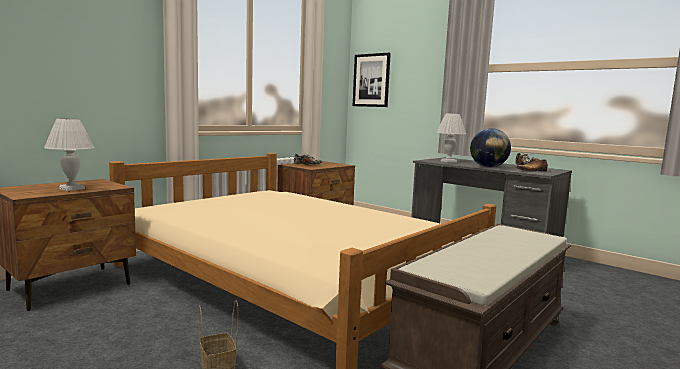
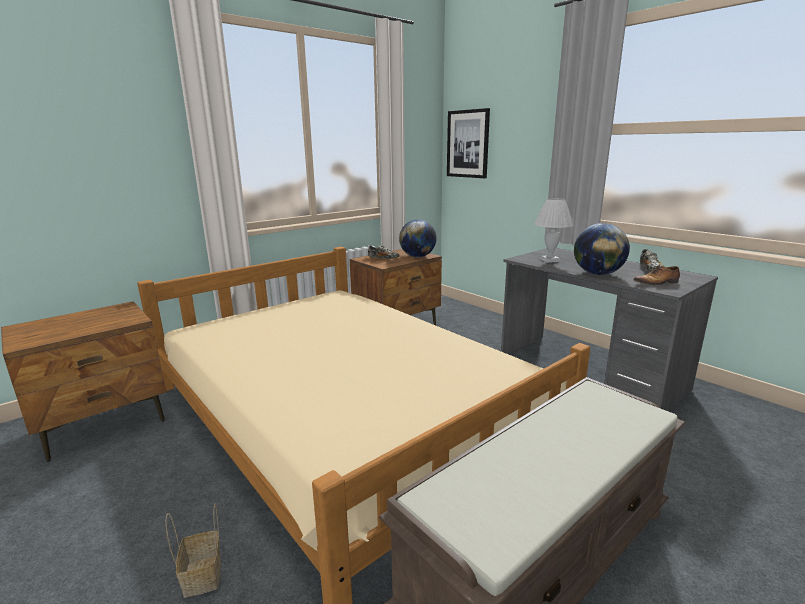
camera: 10 degrees right, 10 degrees up
(71, 189) = (82, 327): white table lamp -> none
(335, 165) = (417, 256): none -> globe

